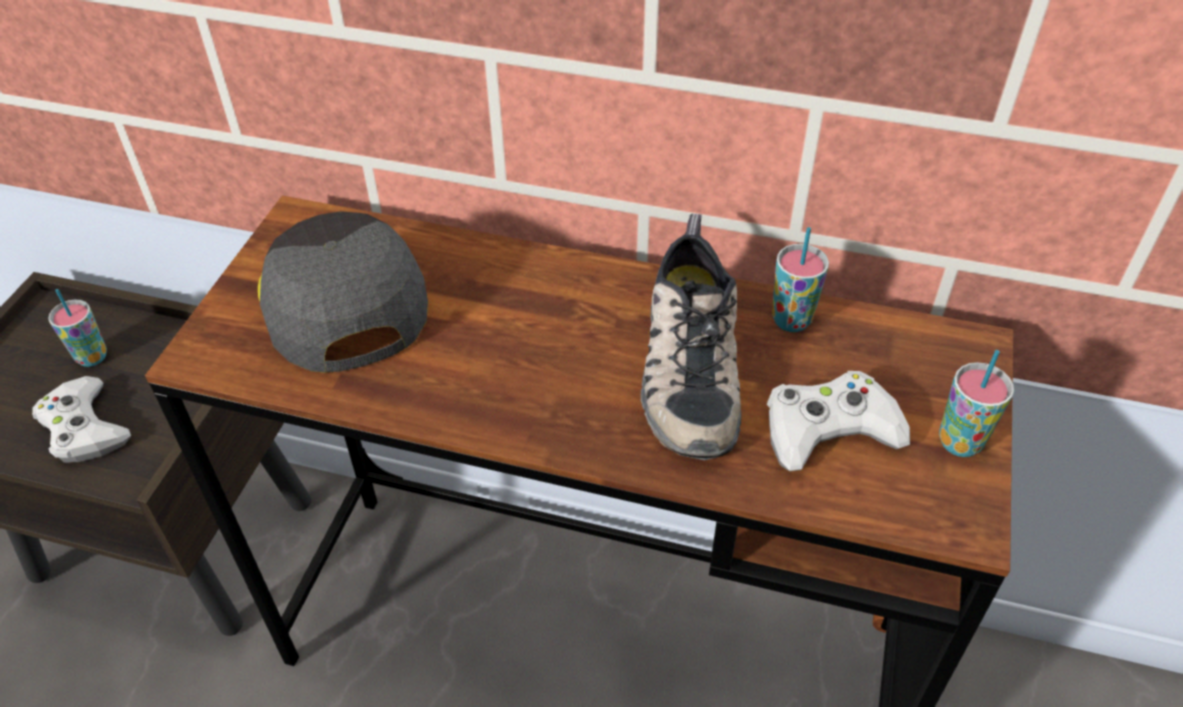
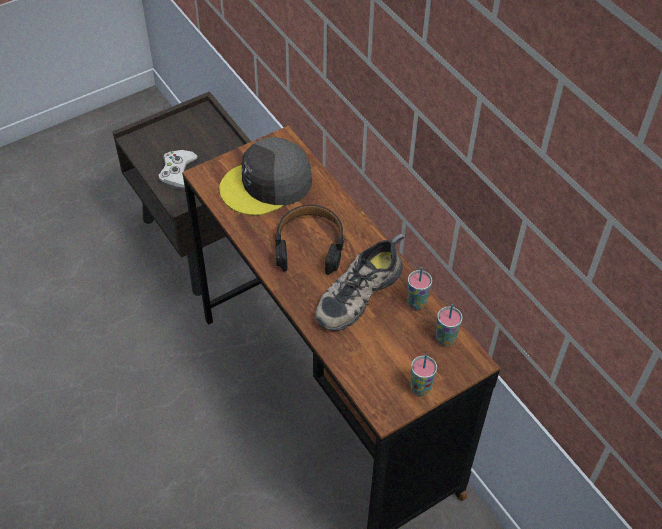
camera: 40 degrees right, 5 degrees up
(92, 357) = (203, 144): cup -> cup (445, 339)
(341, 300) = (267, 184): grey cap -> grey cap turned 135 degrees counterclockwise
(523, 346) = (309, 245): none -> black headphones
(829, 429) = (379, 350): white game controller -> none

